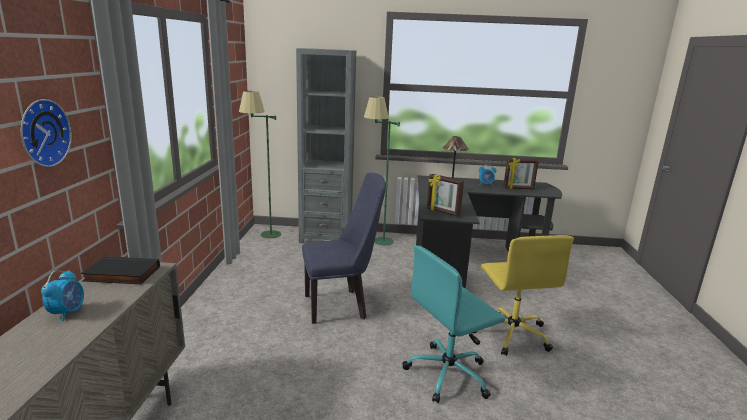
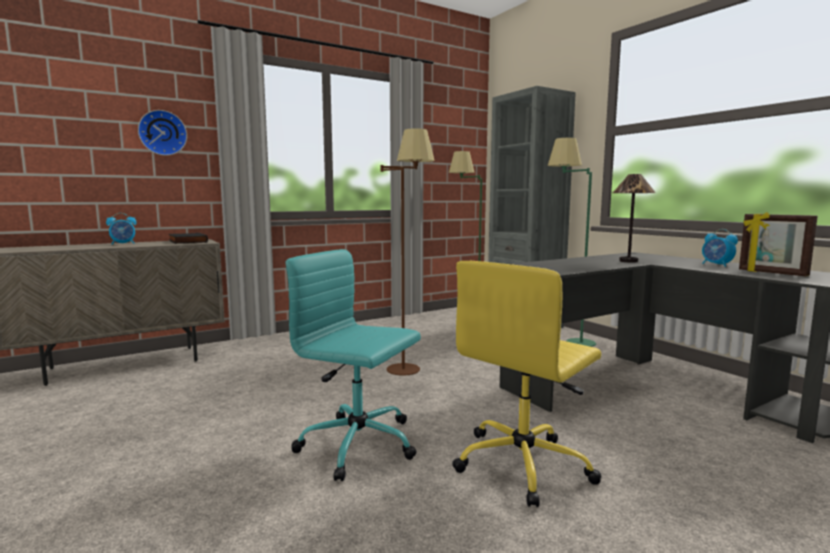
camera: 55 degrees right, 10 degrees down
(341, 305) = (409, 364): blue chair -> brown floor lamp
(442, 212) = (535, 266): picture frame -> none

